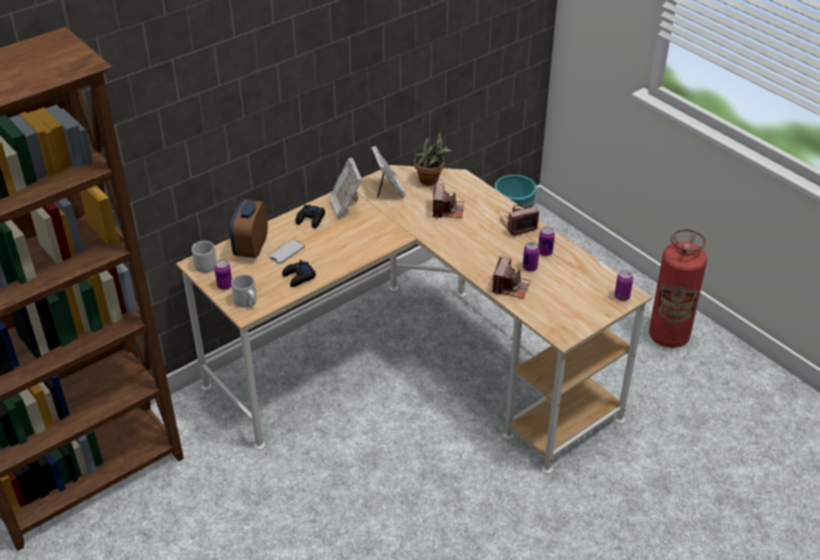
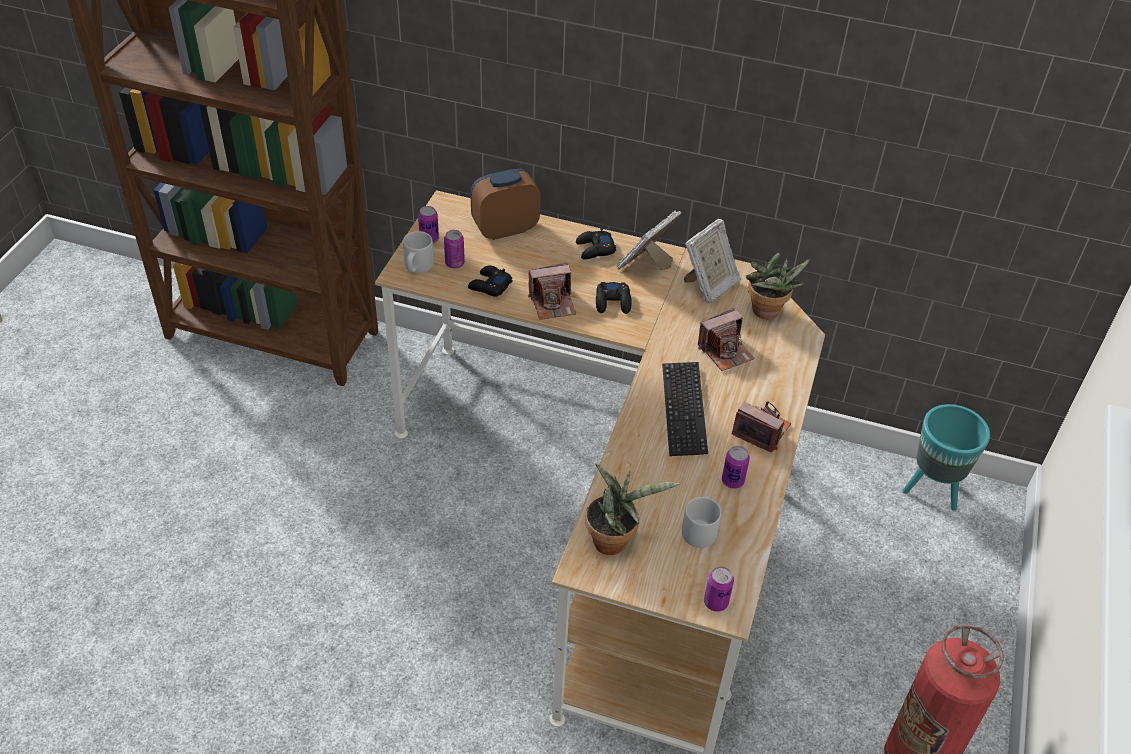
camera: 55 degrees right, 5 degrees up
(204, 264) = (449, 209): grey mug -> grey mug (699, 530)
(286, 252) = (522, 257): phone -> none
(365, 233) = (613, 302): none -> black game controller
(478, 245) = (683, 410): none -> keyboard
(510, 286) = (632, 474): camera -> camera (552, 303)
(530, 267) = (687, 478): can -> can (454, 263)
(552, 314) = (614, 540): none -> potted plant

